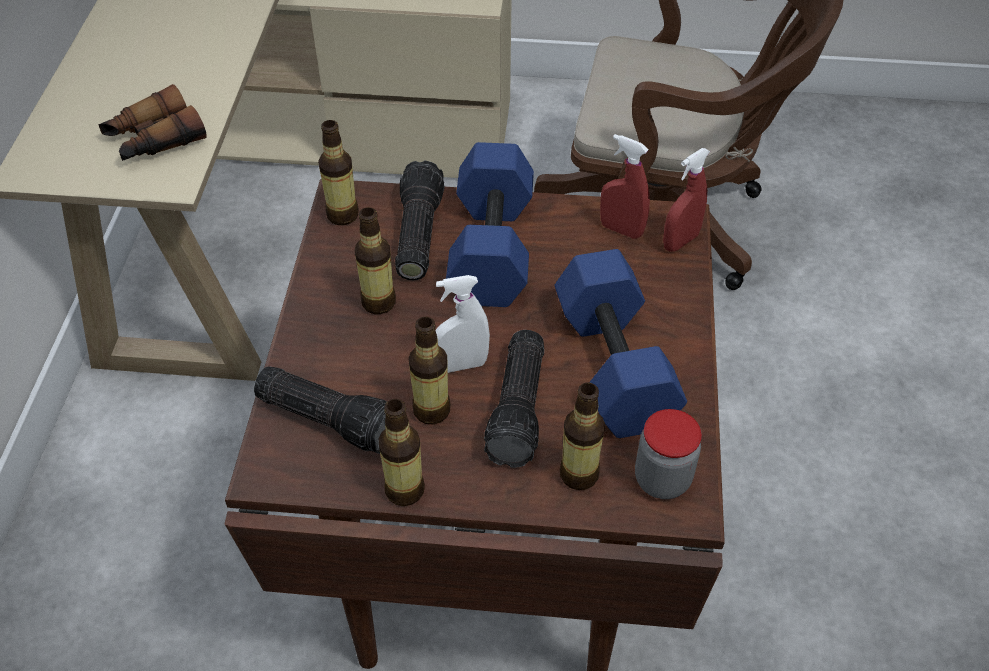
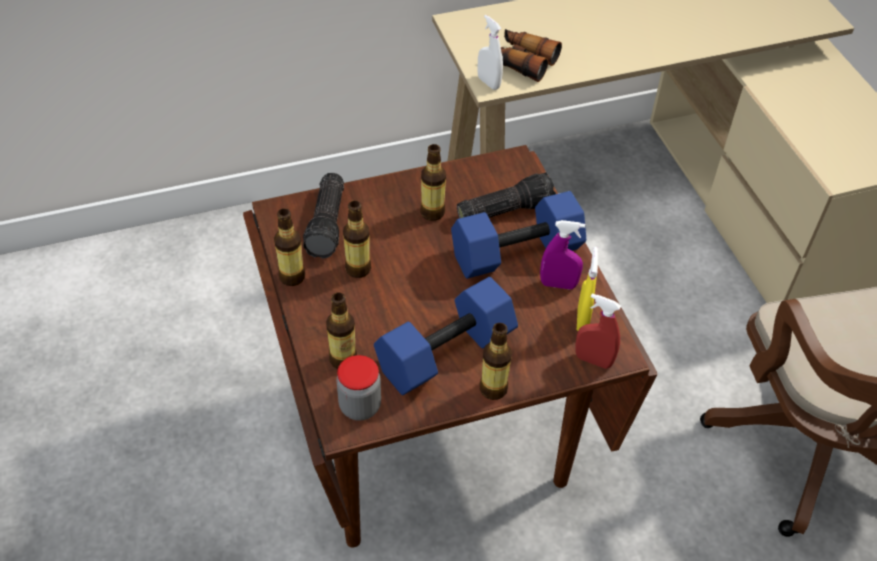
camera: 65 degrees right, 0 degrees up
(342, 215) = (498, 167): bottle -> bottle (493, 389)
(461, 365) = (402, 271): white spray bottle -> white spray bottle (488, 83)
(520, 409) = (381, 313): flashlight -> none
(559, 230) = (558, 284): none -> purple spray bottle
(621, 230) = (582, 320): red spray bottle -> yellow spray bottle

